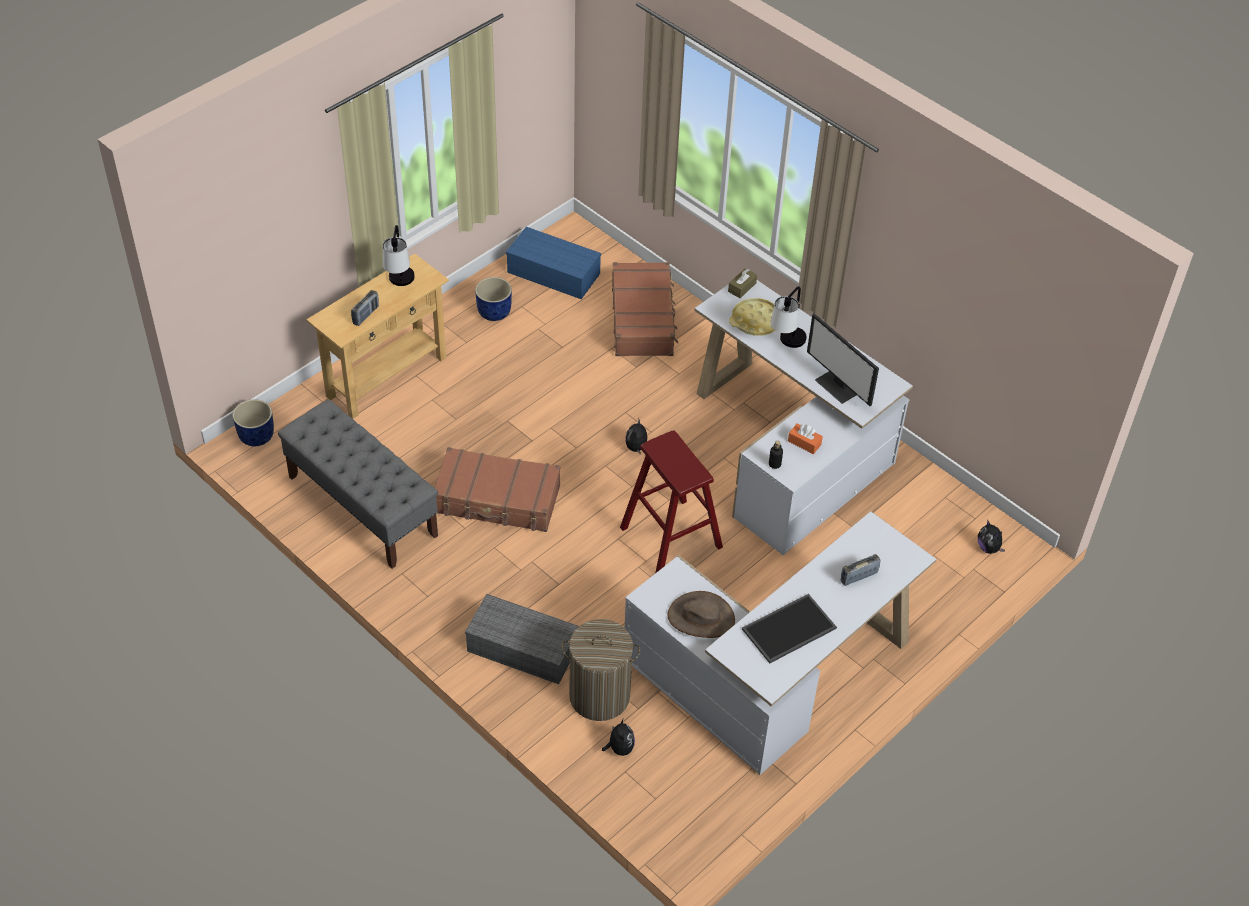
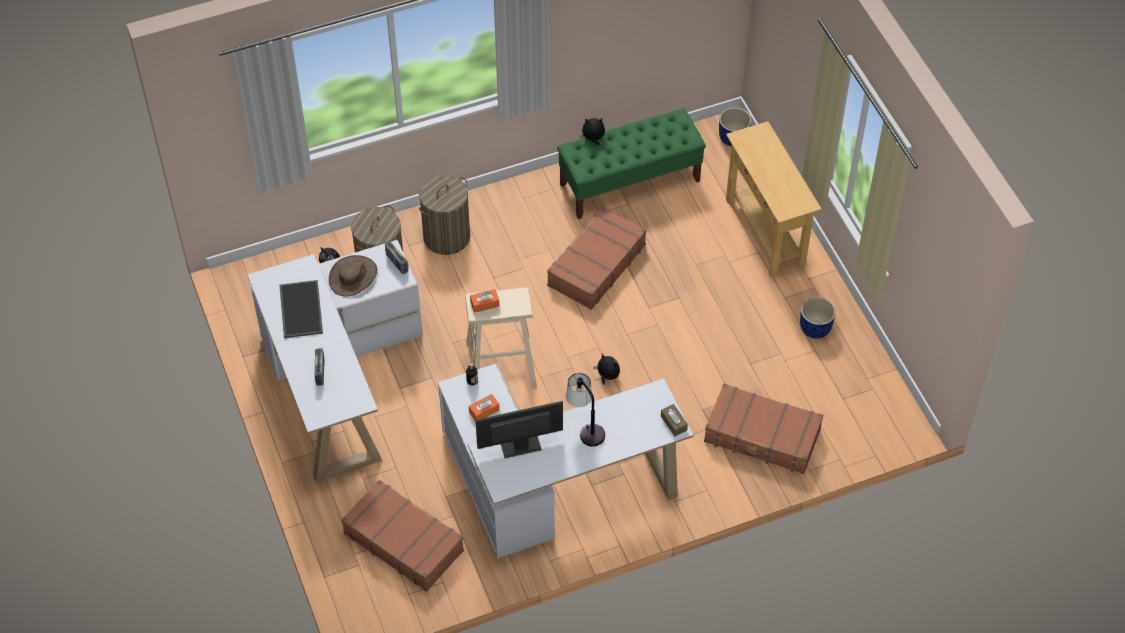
camera: 115 degrees right, 5 degrees up
(362, 506) = (630, 182): grey bench -> green bench
(366, 315) = (756, 157): radio -> radio (397, 263)
(401, 286) = (782, 188): table lamp -> none
(521, 649) = (446, 237): grey storage box -> laundry basket
(555, 273) = (850, 390): blue storage box -> none
(671, 537) = (501, 364): red stool -> beige stool
(684, 471) = (484, 304): none -> orange tissue box
(756, 321) = (626, 417): yellow tray -> none
(924, 542) = (404, 541): none -> brown suitcase
(988, 548) = (373, 588): plush toy -> plush toy (593, 139)

